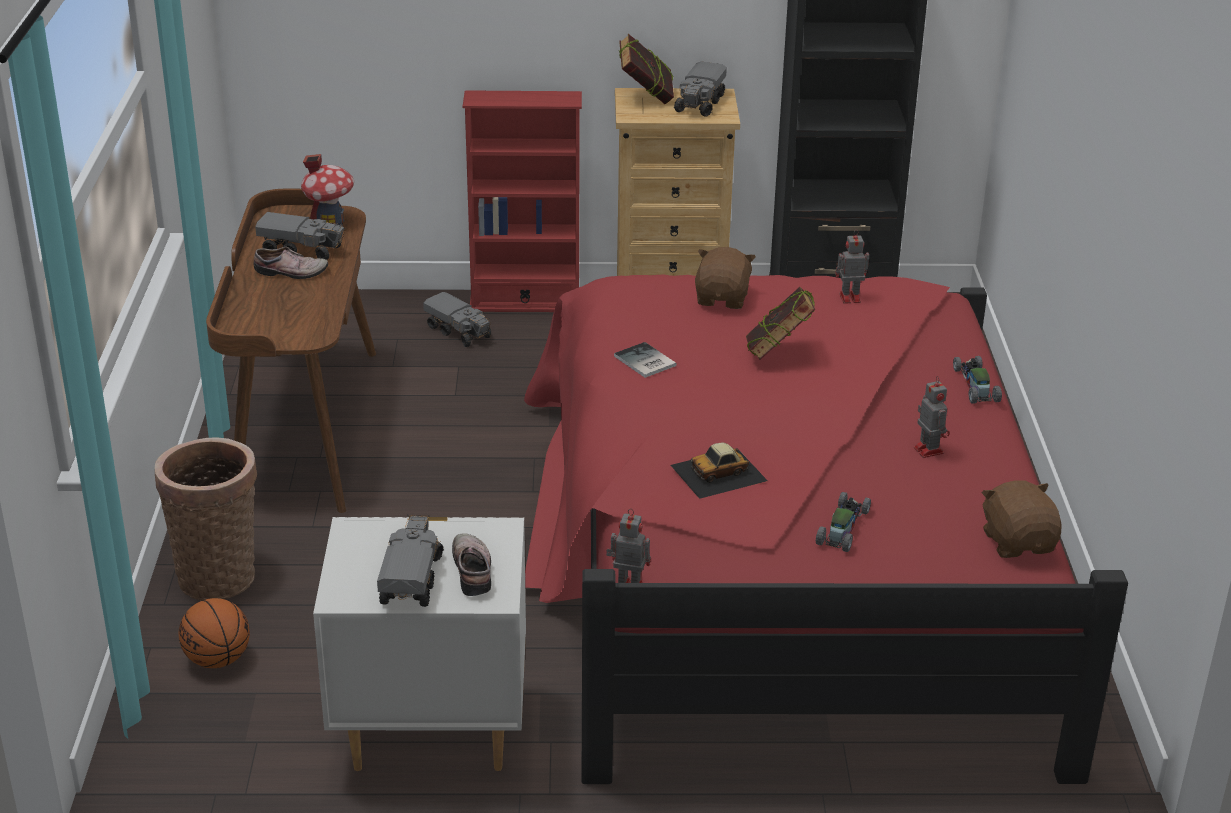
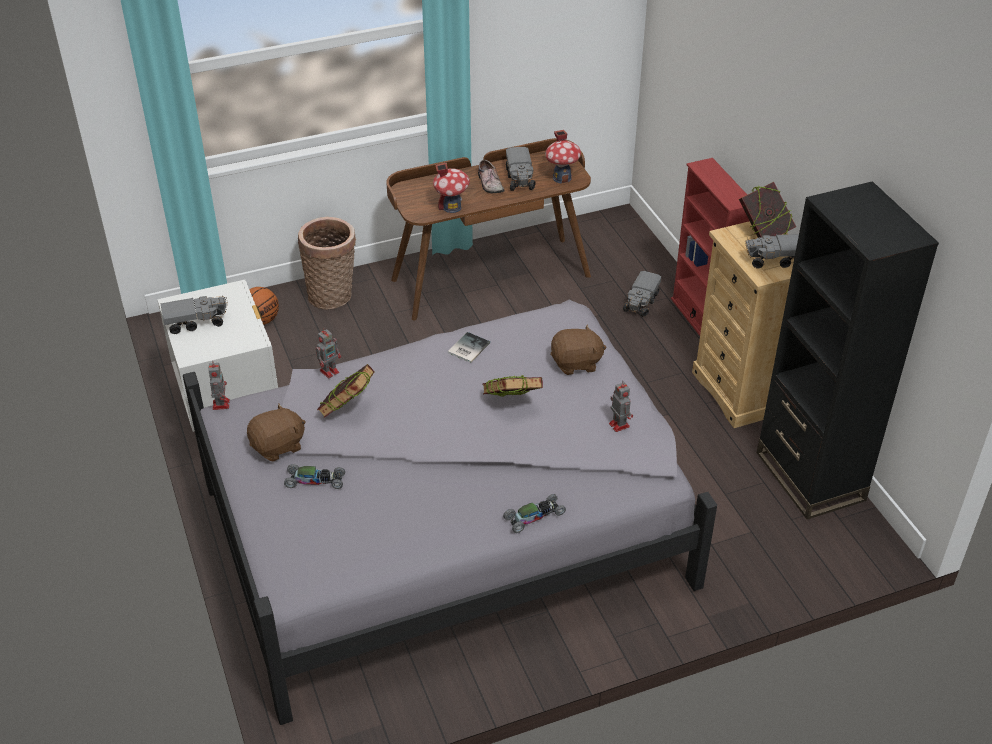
camera: 70 degrees right, 10 degrees up
(320, 309) = (452, 207): none -> toy house
(475, 570) = (212, 342): shoe -> none
(719, 473) = (348, 410): toy car -> book
(777, 565) = (451, 520): red bed -> grey bed
(928, 449) = (430, 505): toy robot -> toy robot (330, 371)
(1018, 542) = (332, 570): brown plush toy -> brown plush toy (278, 446)

